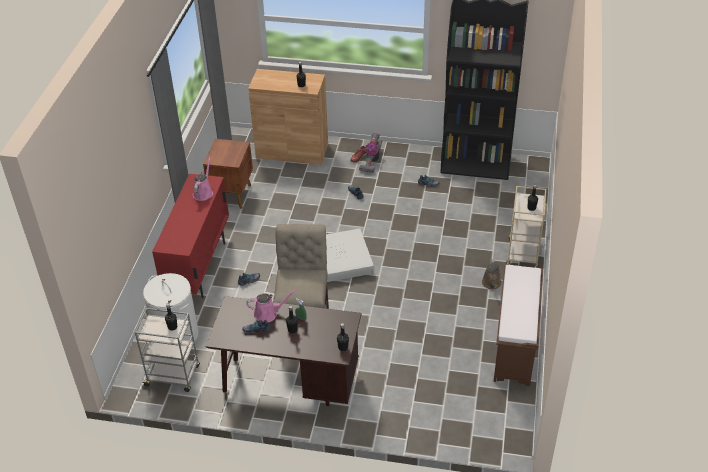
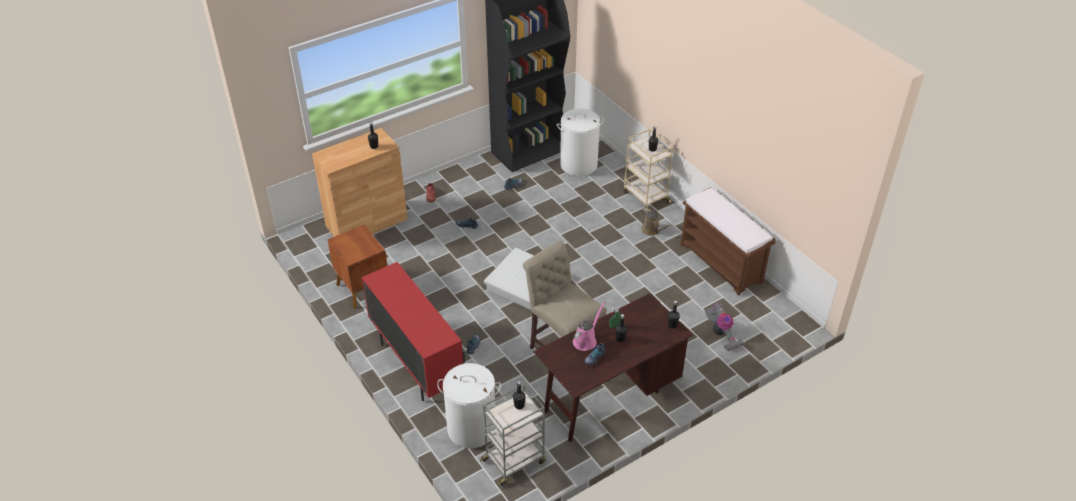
camera: 45 degrees left, 0 degrees up
(203, 192) = (398, 284): pink watering can -> none
(371, 161) = (446, 193): vacuum cleaner -> vacuum cleaner (721, 334)
(501, 197) = (579, 164): none -> white laundry basket

